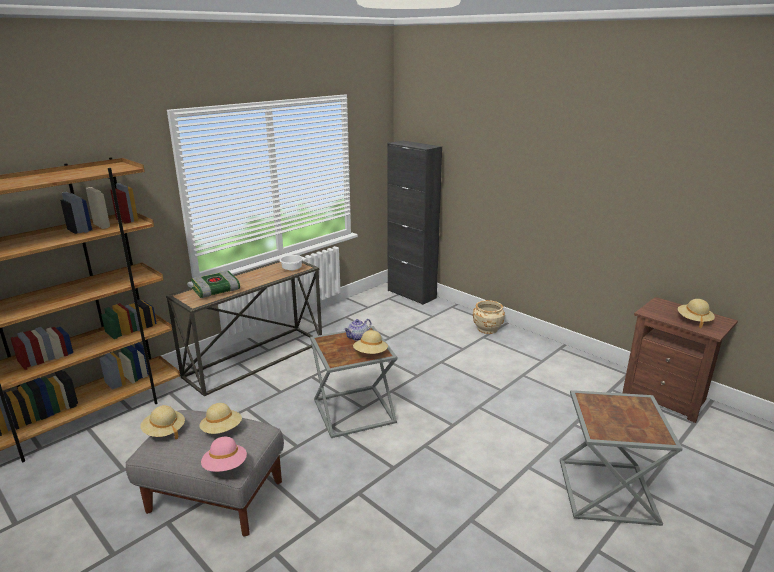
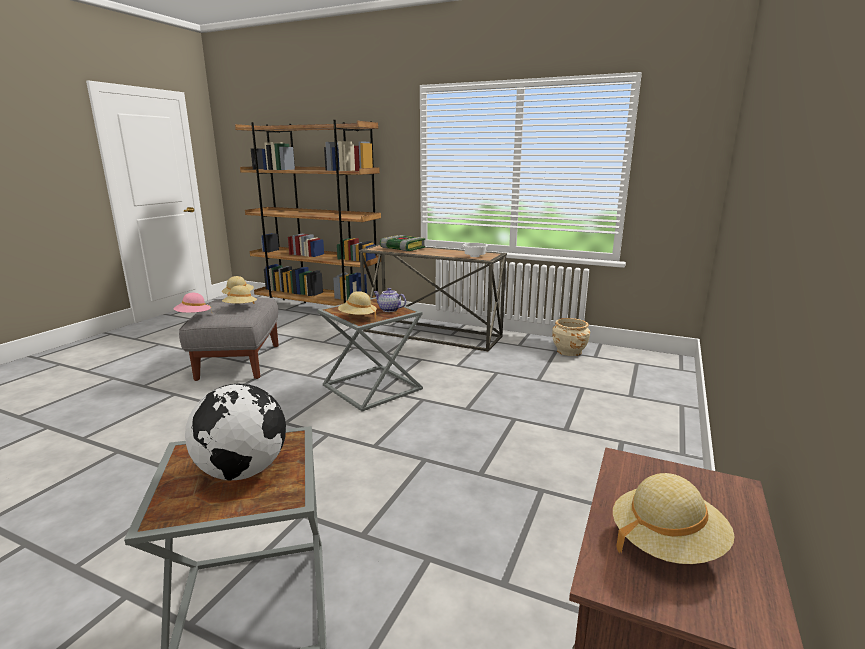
camera: 70 degrees right, 5 degrees down
(411, 294) = (671, 374): black cabinet -> none
(487, 329) = (653, 442): beige planter -> beige planter (569, 351)
(621, 413) = (243, 471): none -> globe

